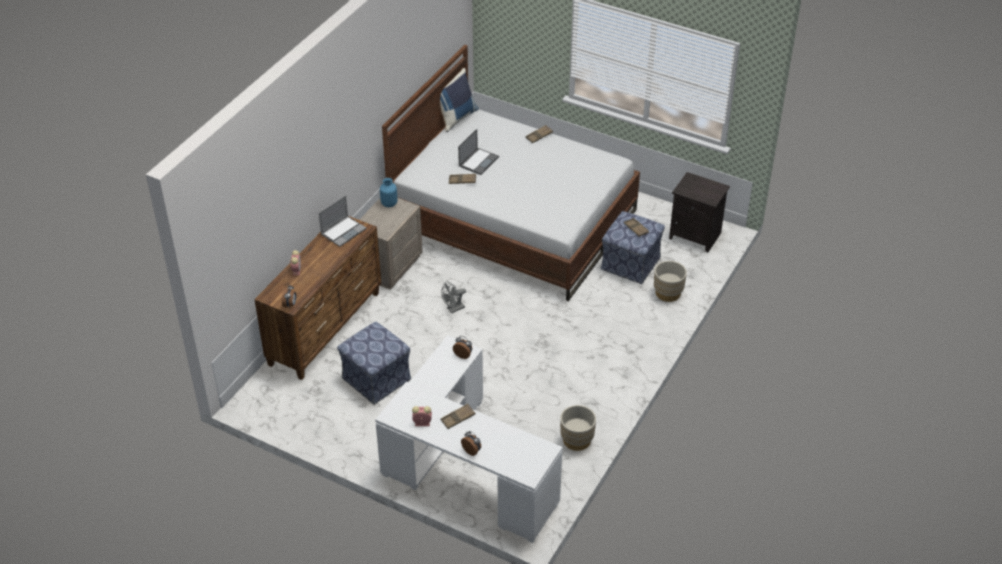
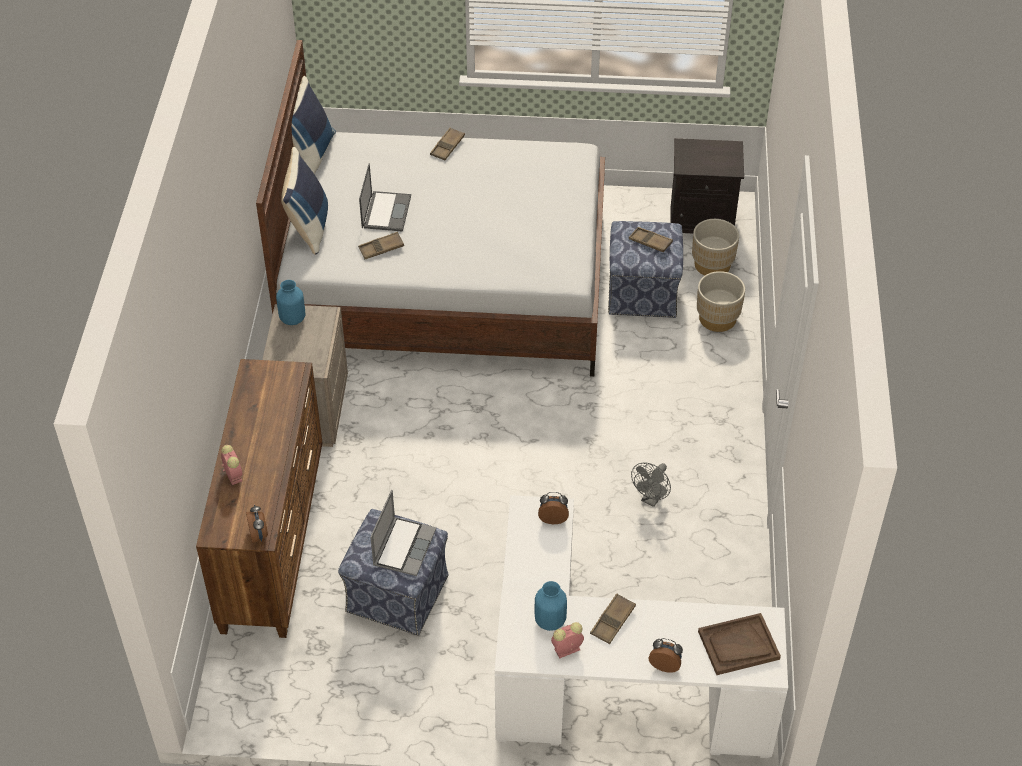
camera: 25 degrees left, 5 degrees up
(343, 231) = (266, 387): laptop -> laptop (403, 547)
(422, 405) = (549, 621): none -> blue vase
(429, 156) = (308, 226): none -> blue pillow
(453, 309) = (442, 444): grey fan -> grey fan (651, 499)
(521, 456) = (738, 645): none -> brown tray
(577, 440) = (732, 579): beige planter -> beige planter (712, 265)

